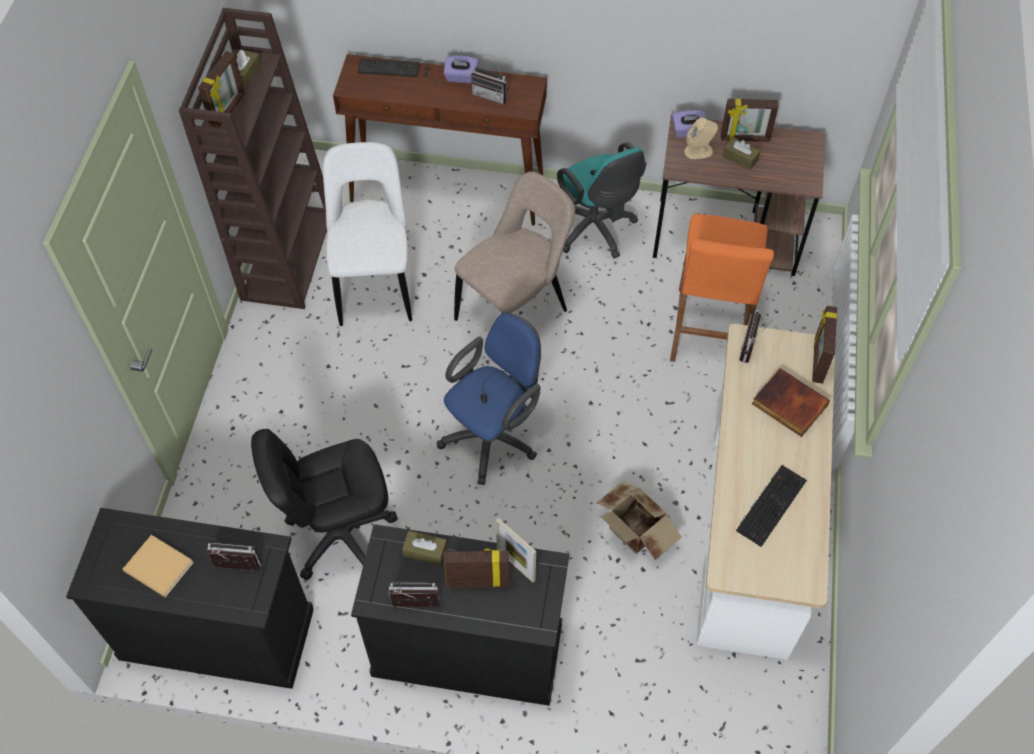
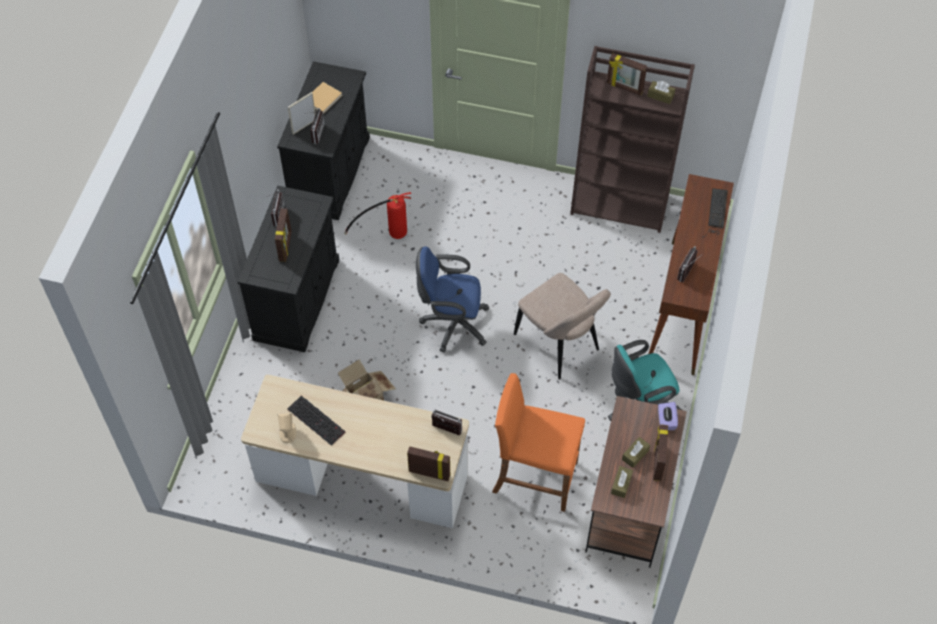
camera: 95 degrees right, 0 degrees up
(340, 534) = (387, 234): black office chair -> fire extinguisher
(375, 283) = (591, 257): white chair -> none
(425, 551) = (310, 221): brown tissue box -> brown tissue box (621, 484)
(461, 77) = (707, 254): purple tissue box -> none
(494, 436) = (452, 324): blue office chair -> blue office chair turned 135 degrees clockwise
(515, 565) = (293, 266): picture frame -> picture frame (304, 126)
(699, 151) = (644, 425): beige speaker -> beige speaker (287, 432)
(788, 405) = (393, 446): book -> none

